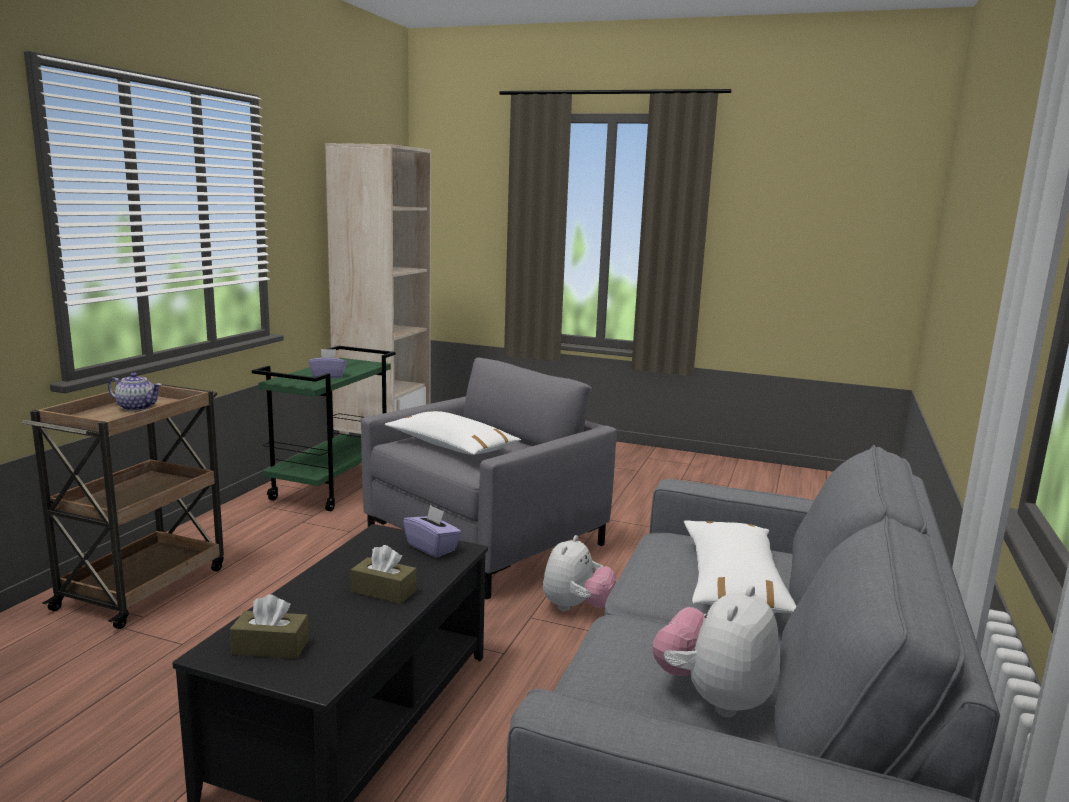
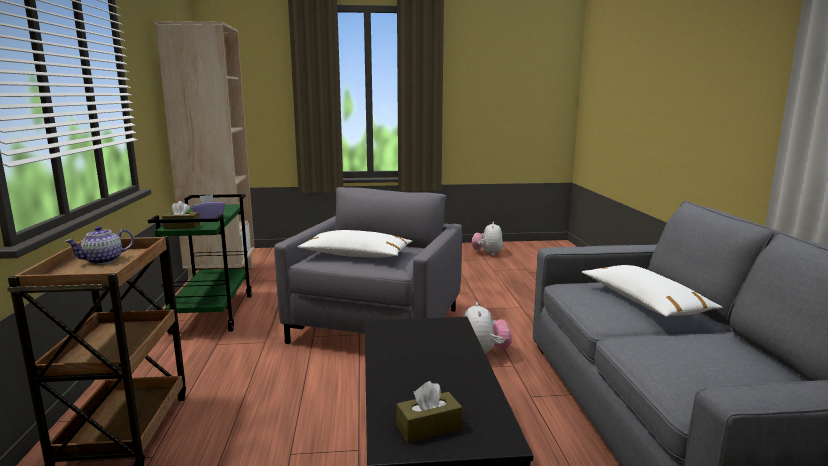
camera: 25 degrees left, 0 degrees up
(137, 407) = (103, 260): teapot -> teapot turned 150 degrees clockwise
(384, 591) = (447, 363): brown tissue box -> brown tissue box (182, 226)
(432, 547) = (433, 326): purple tissue box -> none
(714, 698) = (741, 369): plush toy -> plush toy (487, 253)

